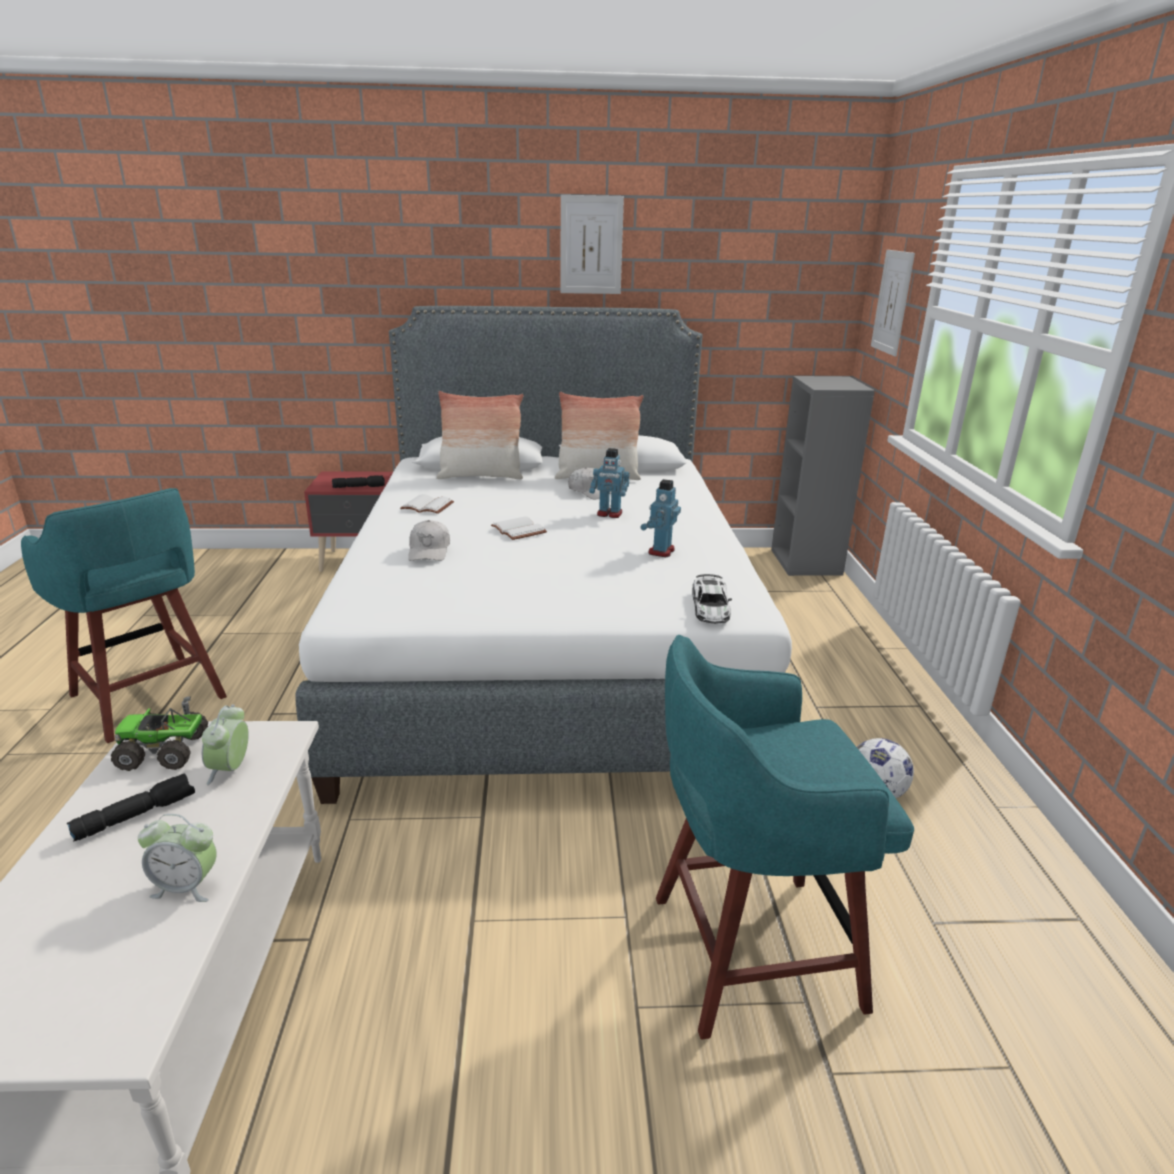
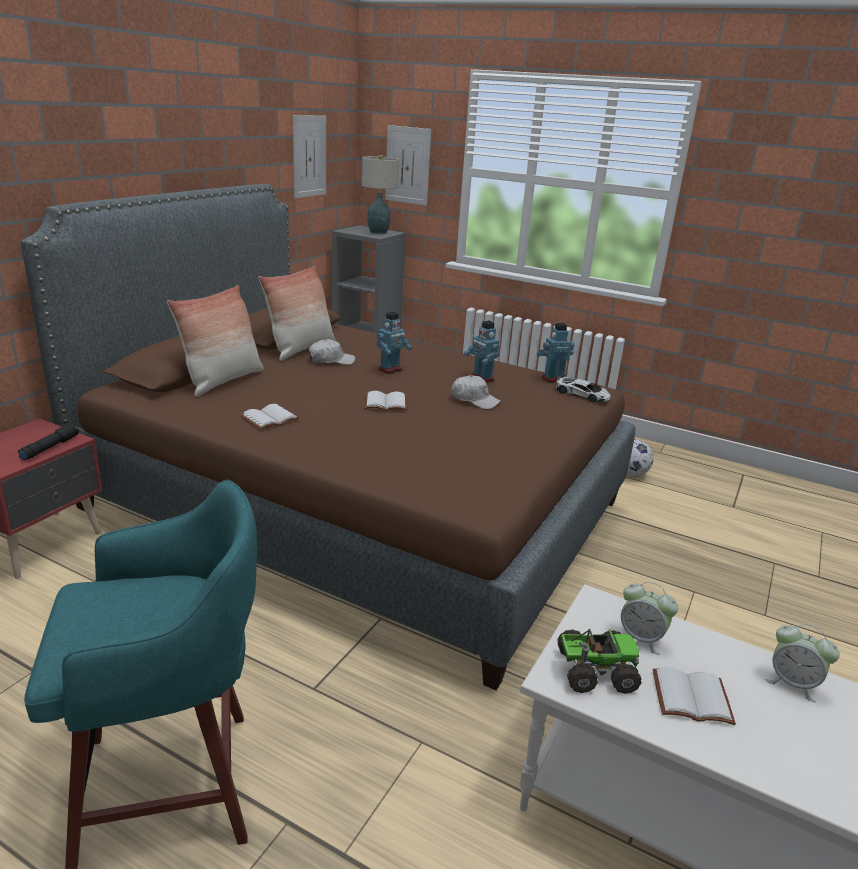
camera: 60 degrees left, 0 degrees up
(136, 815) = (690, 699): black flashlight -> white book
(165, 752) = (594, 670): toy truck -> toy truck turned 120 degrees counterclockwise
(187, 886) = (792, 683): alarm clock -> alarm clock turned 90 degrees clockwise
(429, 551) = (391, 443): white cap -> white cap (474, 400)
(547, 642) = (356, 504): white bed -> brown bed
(591, 245) = (193, 125): picture -> picture (309, 156)
(732, 583) = (552, 379): none -> toy robot
(748, 952) = (735, 564): turquoise stool -> none
(837, 384) = (377, 232): none -> table lamp

